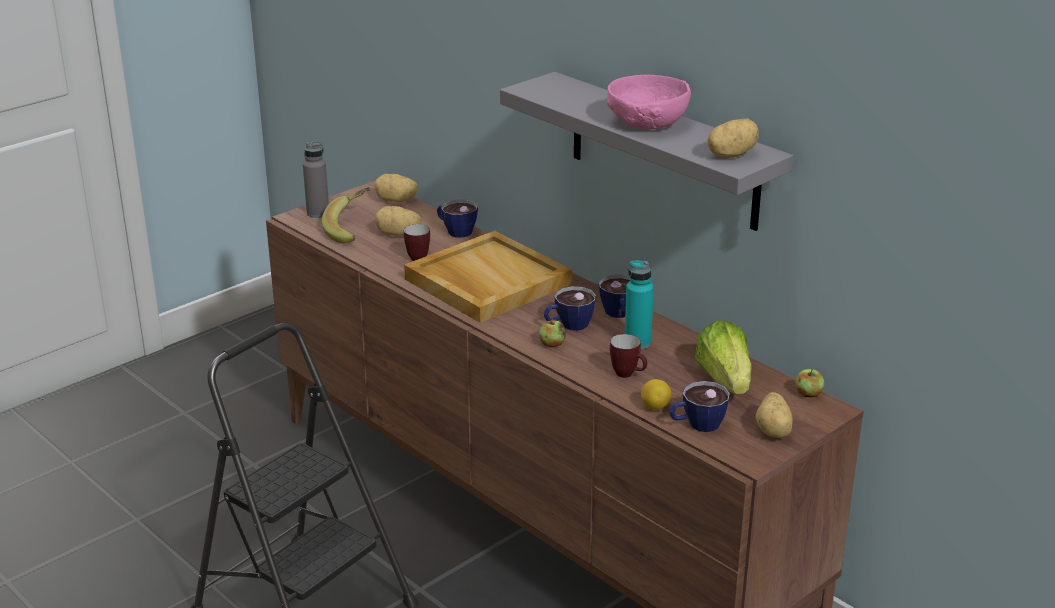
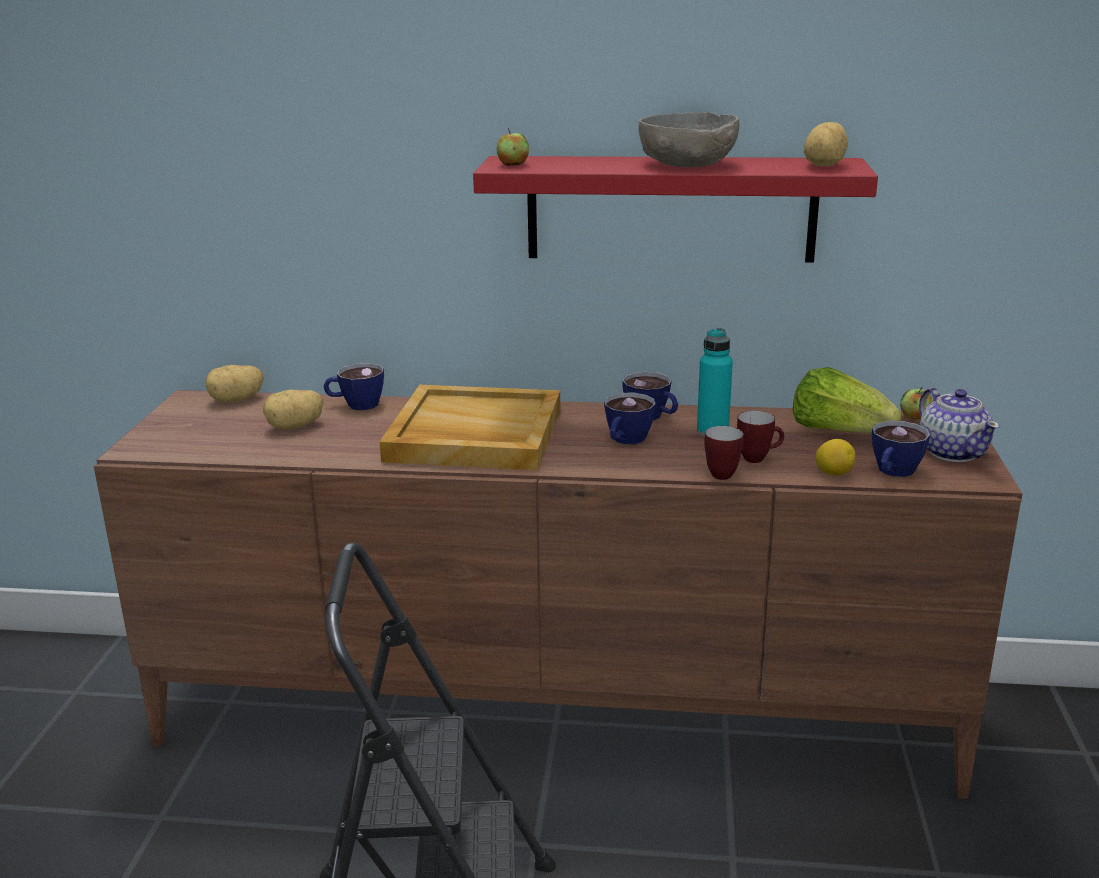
camera: 40 degrees left, 5 degrees down
(318, 213) = (156, 438): grey bottle -> none
(352, 230) = (231, 440): banana -> none
(419, 257) = (359, 438): mug -> mug (718, 473)
(552, 344) = (642, 461): apple -> apple (512, 164)
(646, 122) = (687, 164): pink bowl -> grey bowl
(663, 151) = (671, 209): grey shelf -> red shelf
(774, 431) = (952, 452): potato -> teapot

